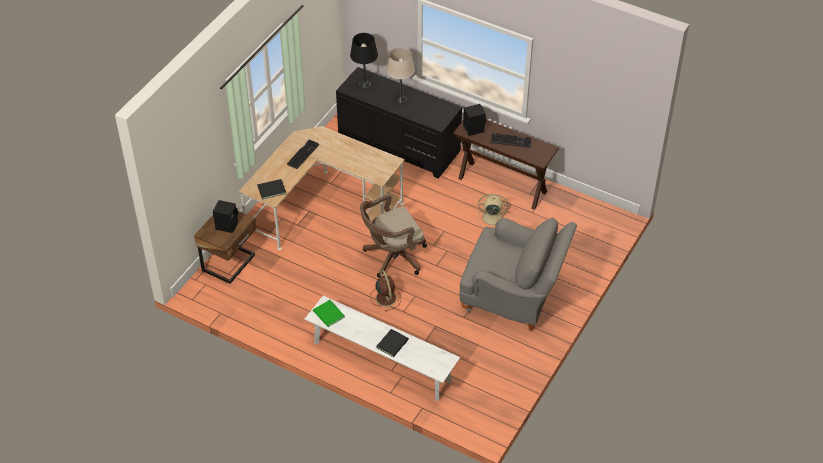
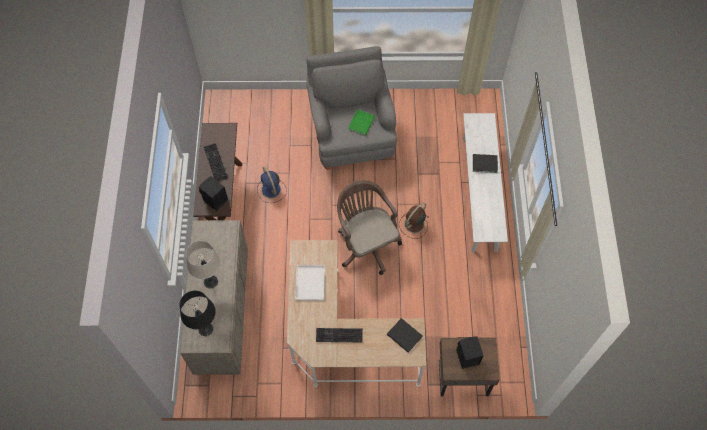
camera: 120 degrees left, 15 degrees up
(328, 315) = (490, 225): green book -> green book (362, 122)
(359, 156) = (309, 282): none -> white tray
(392, 257) = (366, 243): brown office chair -> brown office chair turned 150 degrees counterclockwise
(399, 148) = (222, 312): black dresser -> beige dresser
(491, 217) = (271, 190): beige fan -> blue fan

